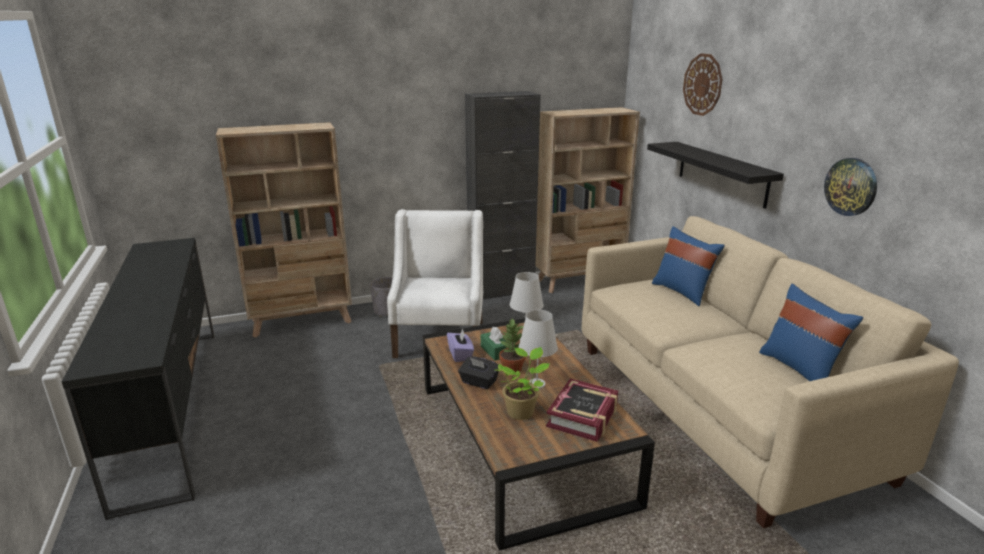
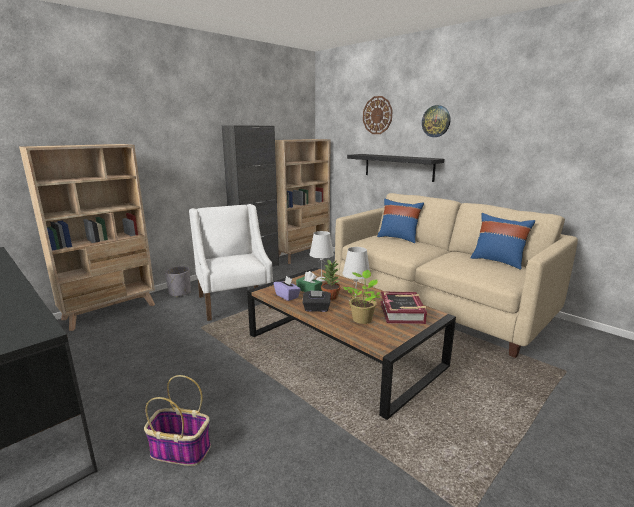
camera: 25 degrees left, 5 degrees down
(269, 505) = (179, 450): none -> basket
(851, 186) = (491, 157): wall clock -> wall clock (436, 121)

